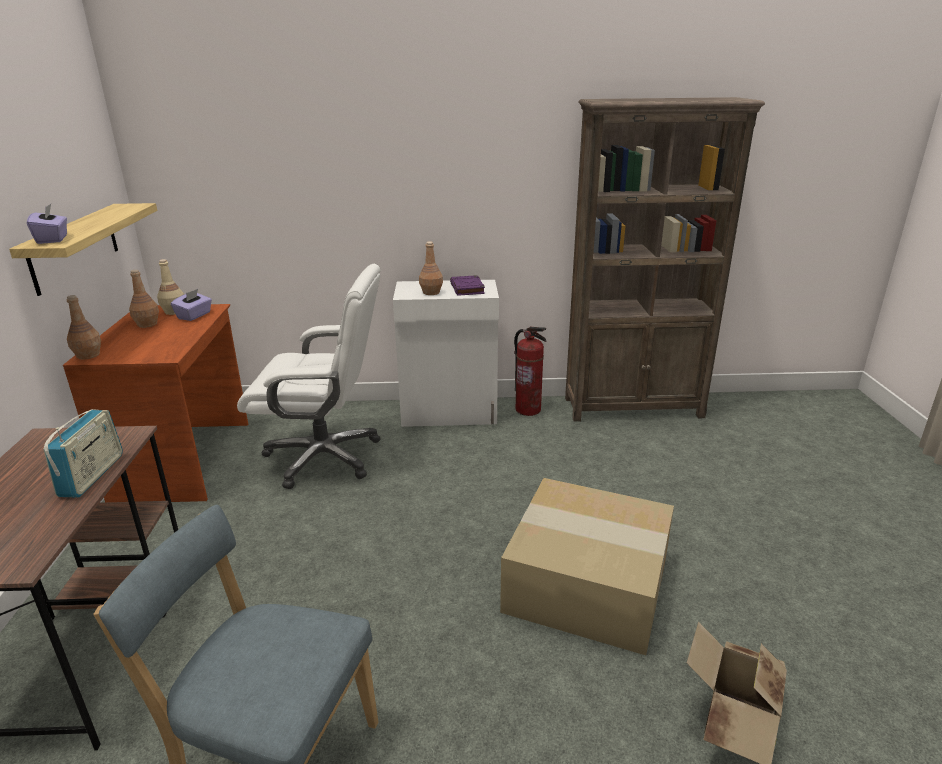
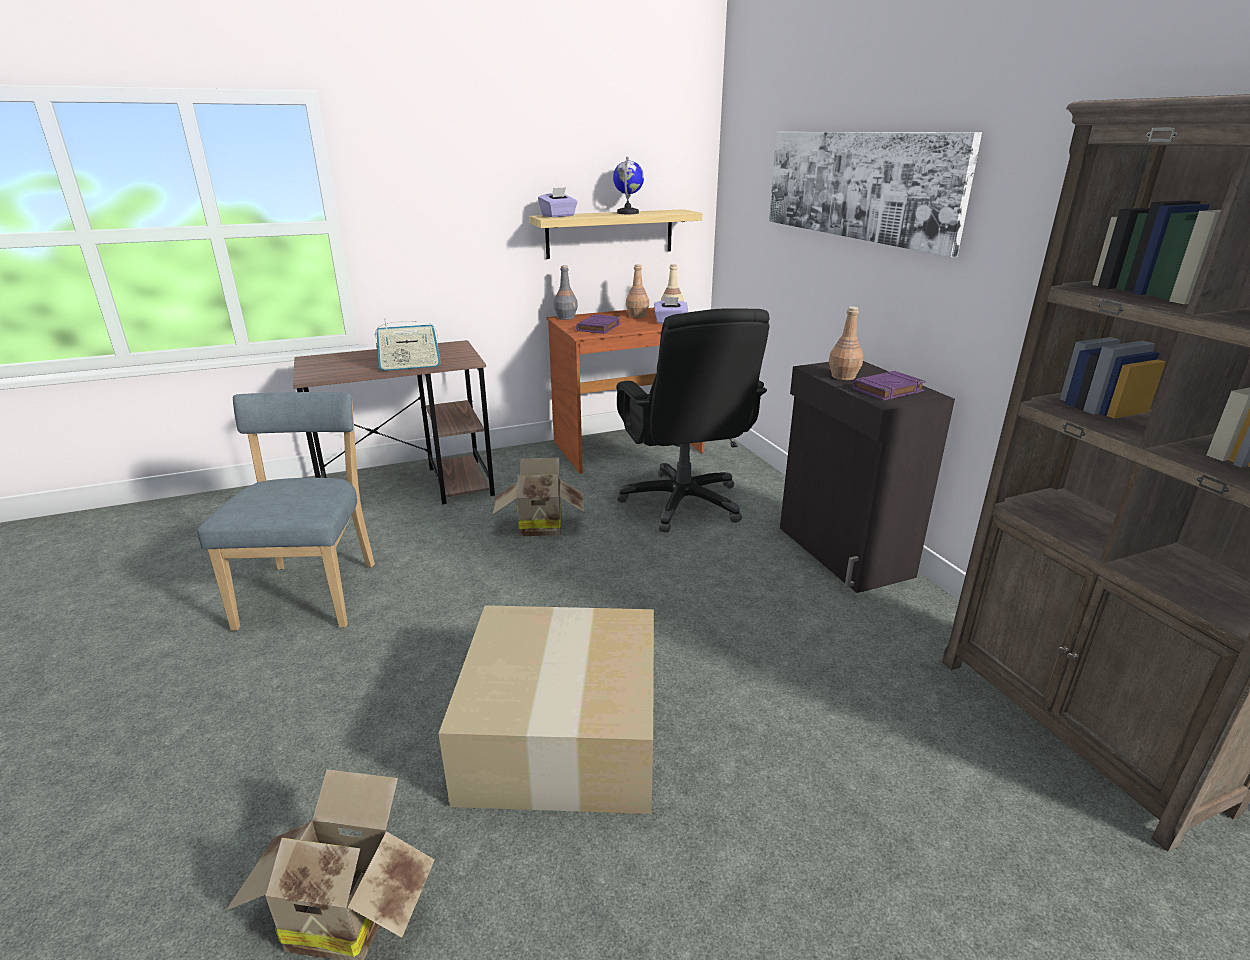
camera: 70 degrees right, 0 degrees up
(88, 355) = (566, 317): brown bottle -> grey bottle
(97, 219) = (628, 213): none -> globe
(159, 346) = (599, 328): none -> purple book
(286, 546) = (539, 525): none -> cardboard box
(325, 457) = (683, 503): white office chair -> black office chair
(354, 156) = (857, 185): none -> picture
(450, 413) = (842, 552): white cabinet -> black cabinet
(528, 410) = (925, 612): fire extinguisher -> none

